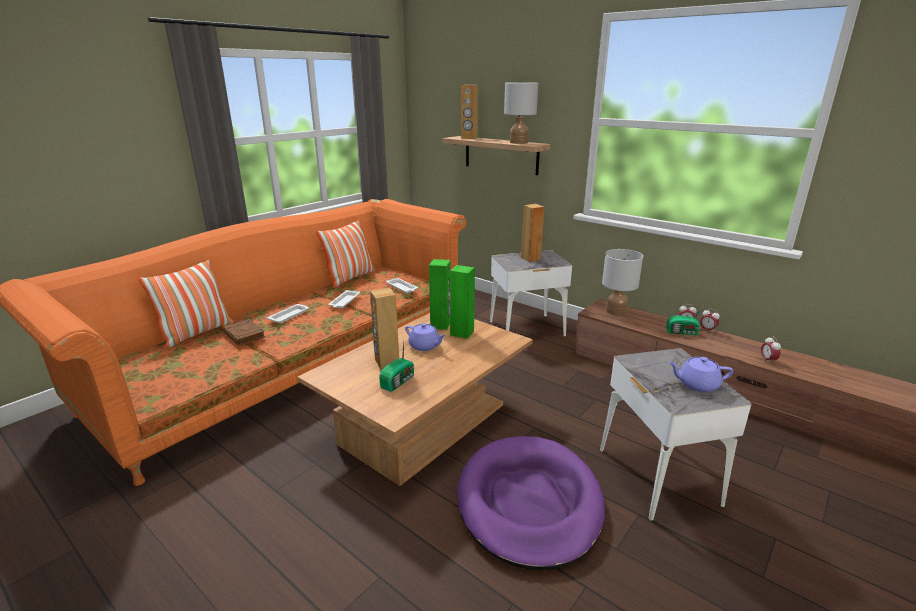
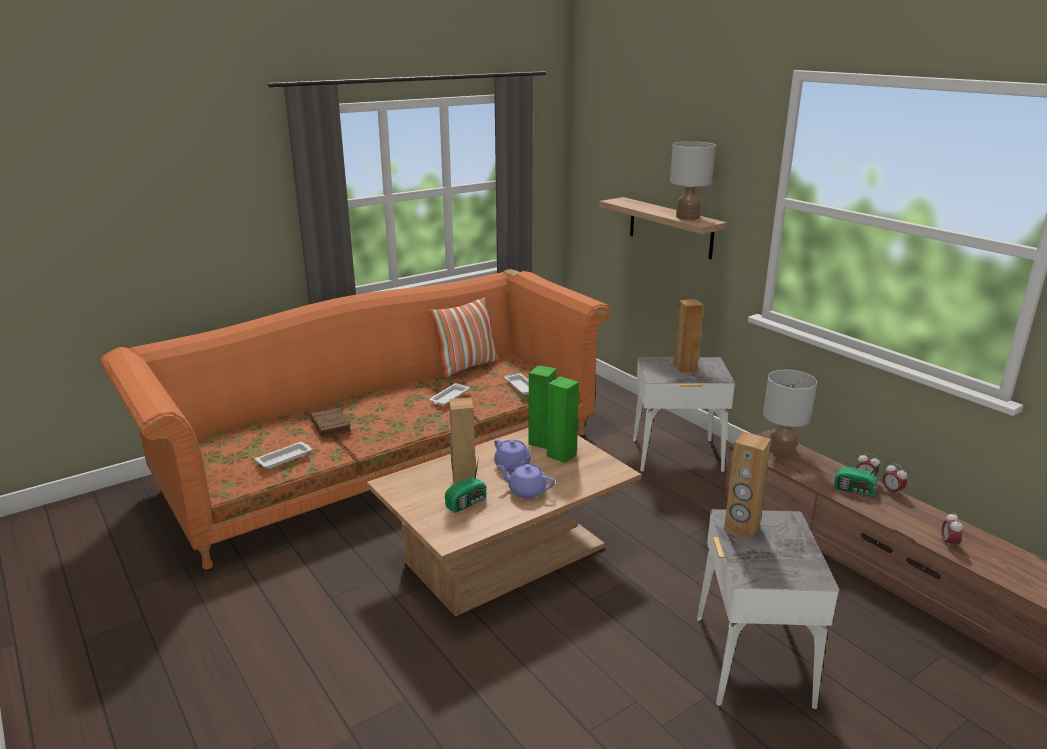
camera: 15 degrees right, 0 degrees up
(196, 333) = (284, 417): pillow -> none
(289, 315) = (383, 408): white tray -> white tray (285, 458)
(469, 138) = (632, 203): brown speaker -> brown speaker (741, 529)
(529, 503) = (586, 660): purple dog bed -> none
(696, 384) = (787, 558): purple teapot -> purple teapot (526, 490)

